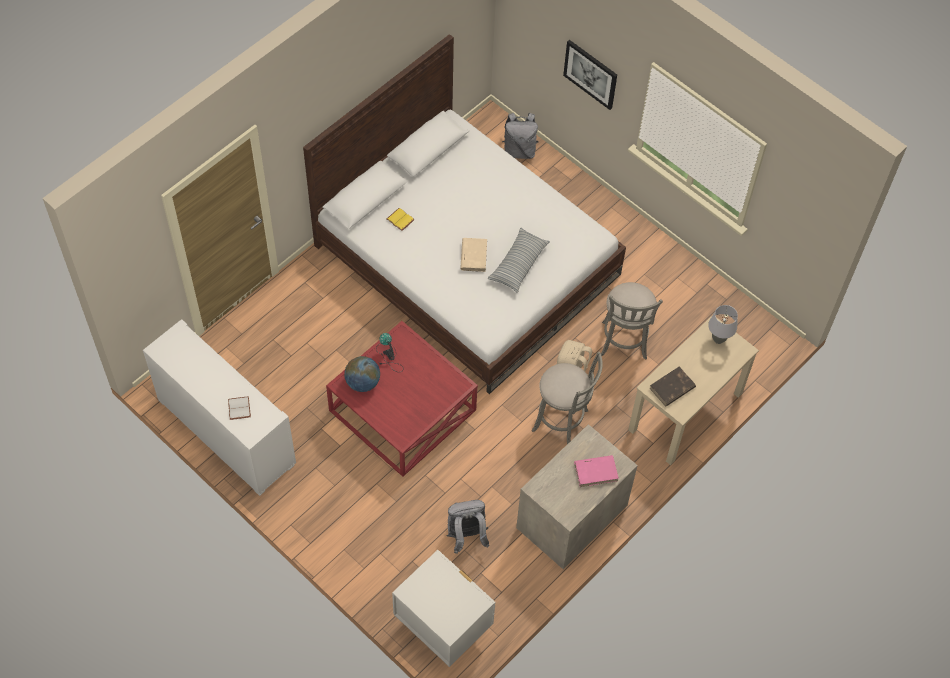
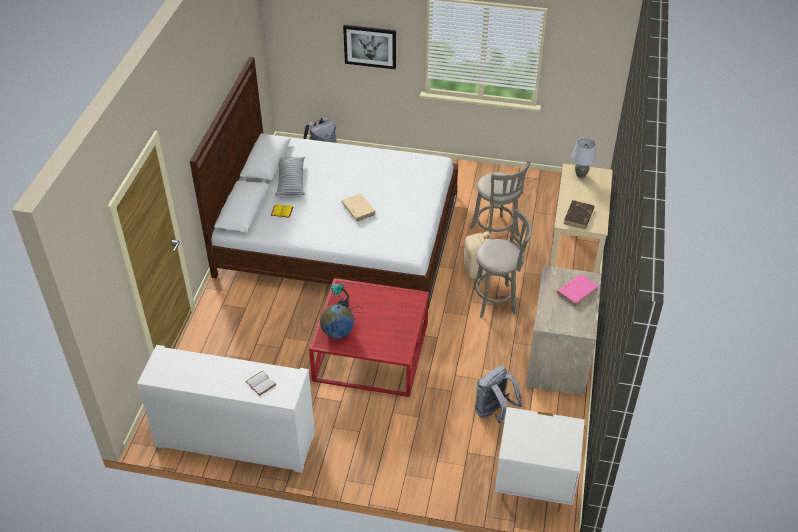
camera: 30 degrees left, 15 degrees down
(518, 264) = (395, 200): pillow -> pillow (290, 181)

